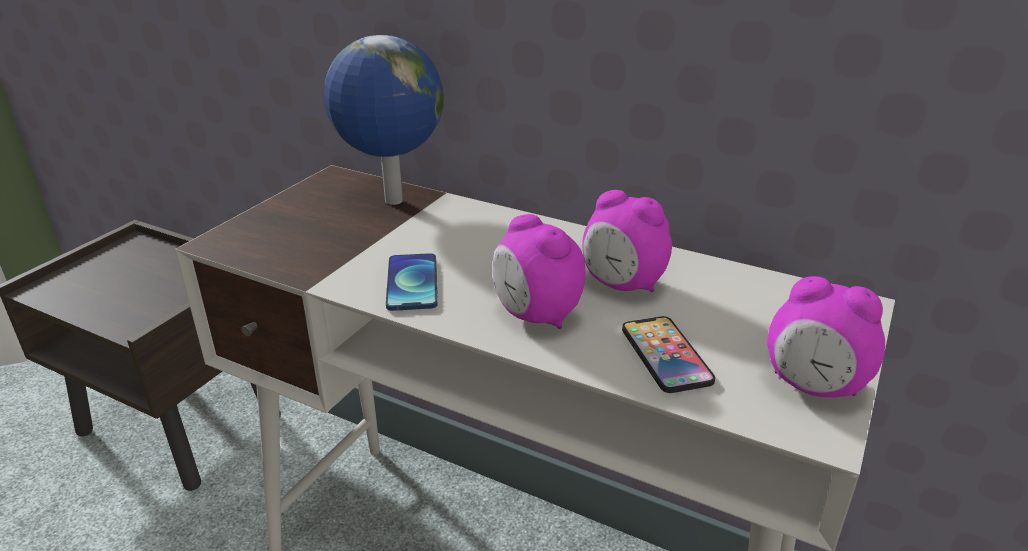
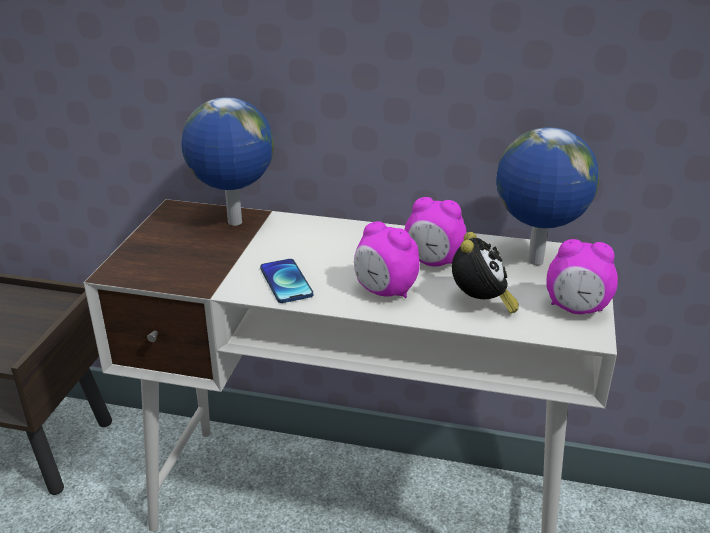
camera: 15 degrees left, 0 degrees up
(665, 355) = (480, 304): phone -> alarm clock
(772, 305) = (534, 262): none -> globe

